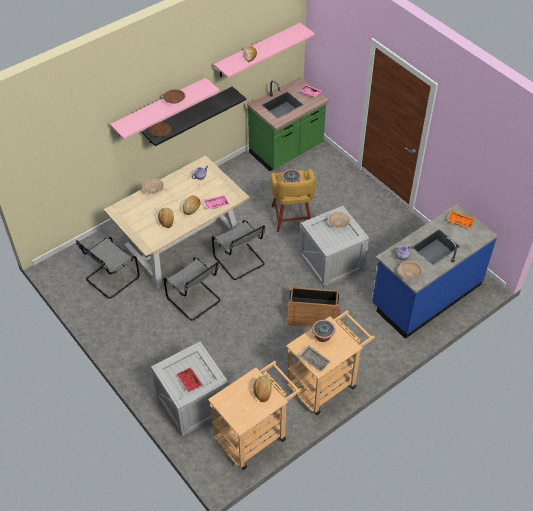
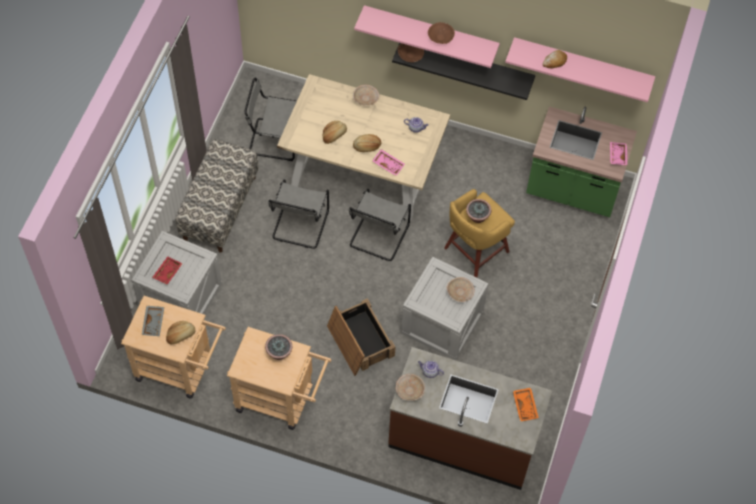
camera: 55 degrees right, 10 degrees up
(139, 340) = (219, 208): none -> bench
(314, 360) = (246, 361): grey tray -> grey tray (154, 323)
(426, 294) = (463, 439): blue counter -> brown counter

